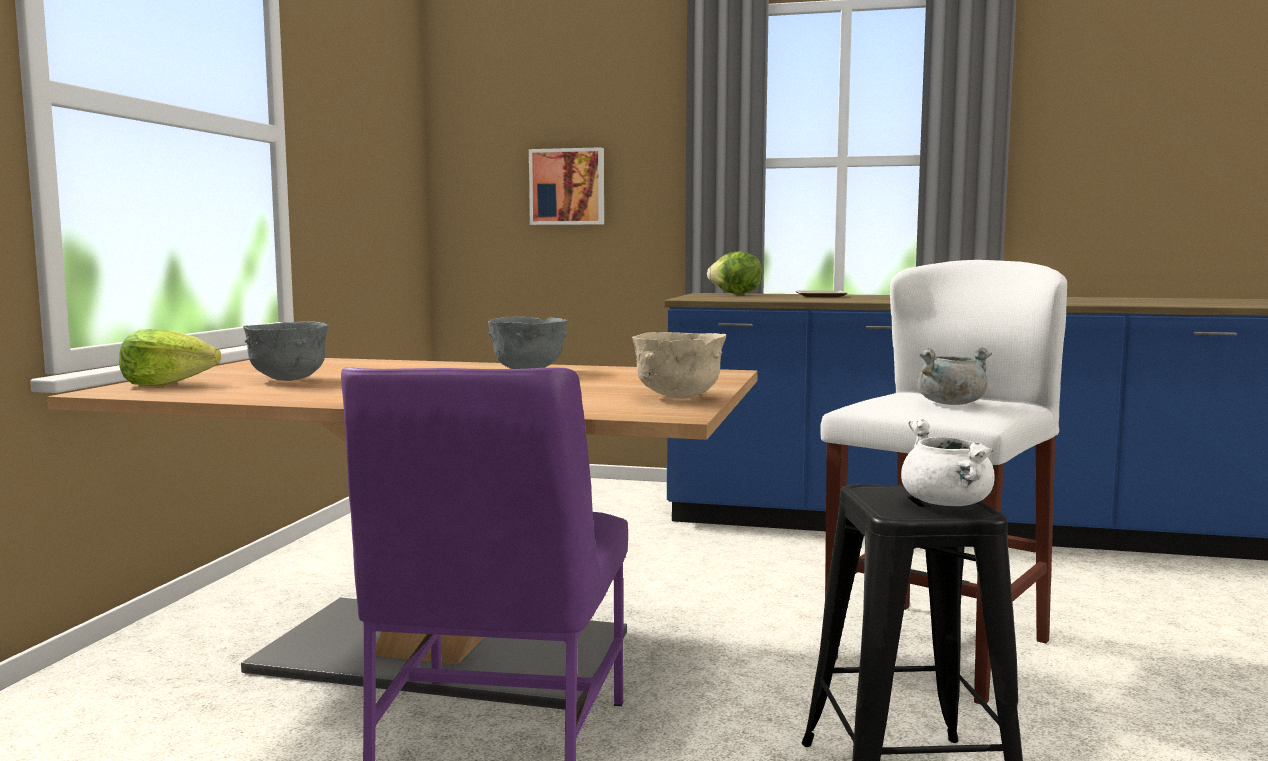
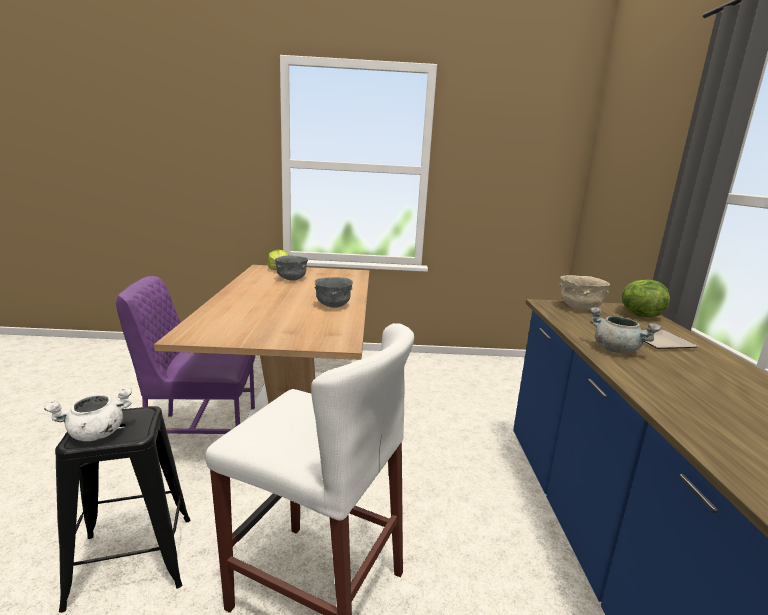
camera: 75 degrees right, 10 degrees up
(567, 187) = (629, 203): picture -> none
(678, 397) = (236, 336): beige bowl -> beige bowl (579, 308)
(951, 403) = (296, 427): grey cooking pot -> grey cooking pot (617, 350)

